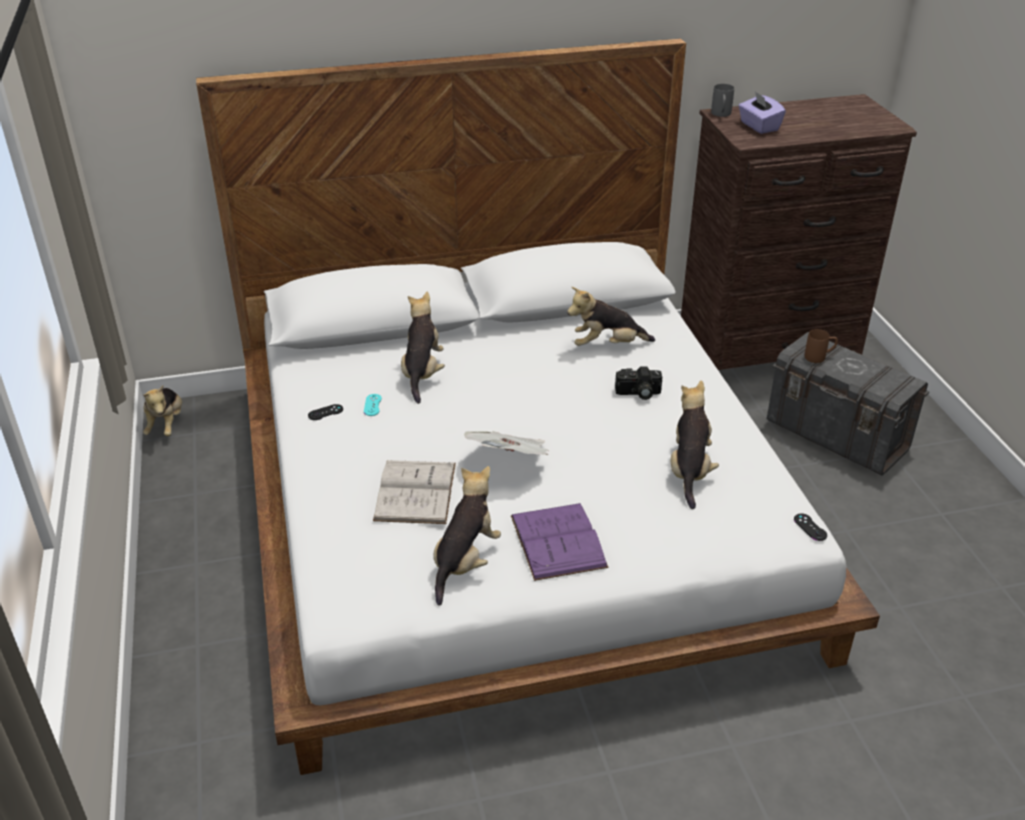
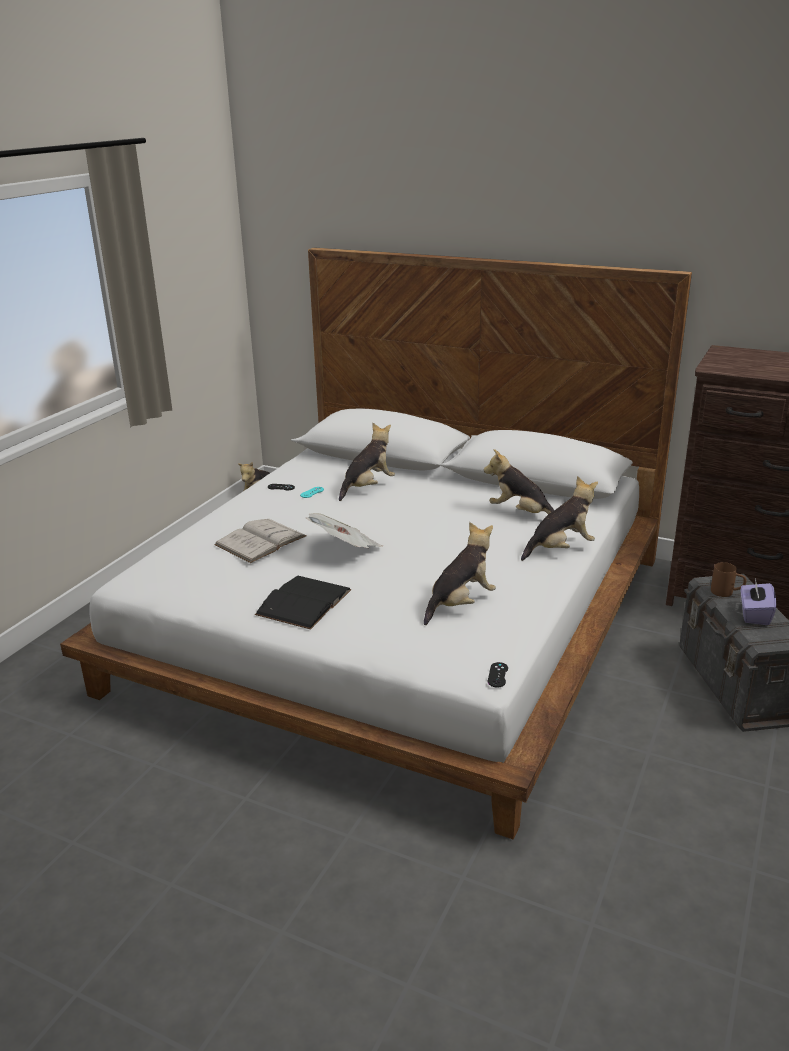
camera: 40 degrees right, 10 degrees down
(465, 561) = (233, 587): plush toy -> plush toy (560, 548)
(558, 541) = (304, 602): purple book -> black book
(638, 393) = (496, 546): camera -> none
(721, 115) = (723, 350): grey mug -> none
(758, 126) = (744, 362): purple tissue box -> purple tissue box (754, 614)

